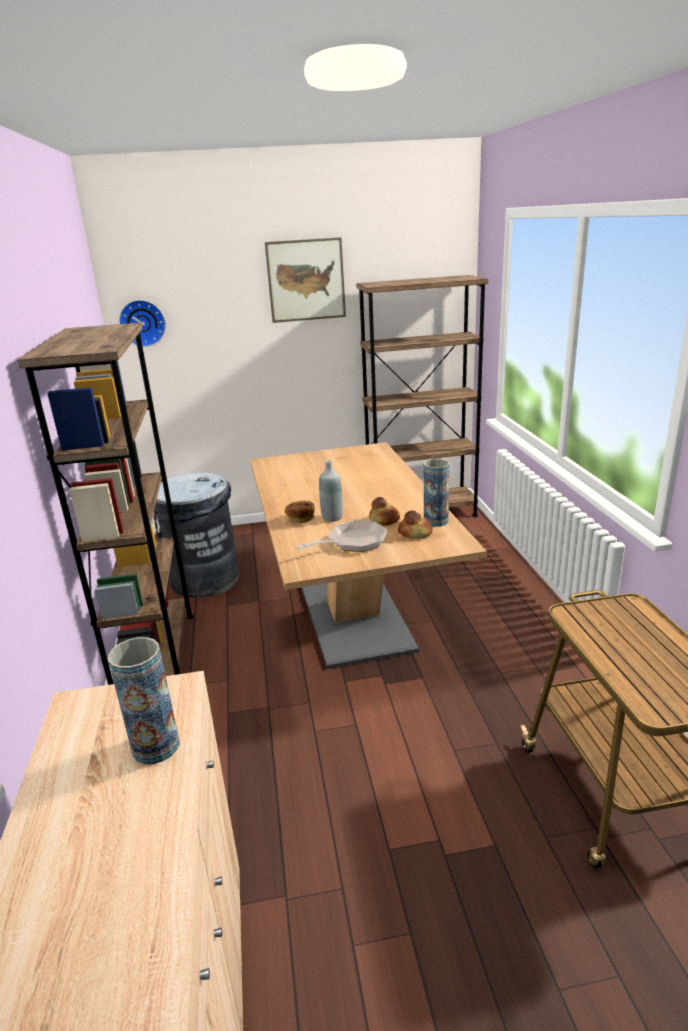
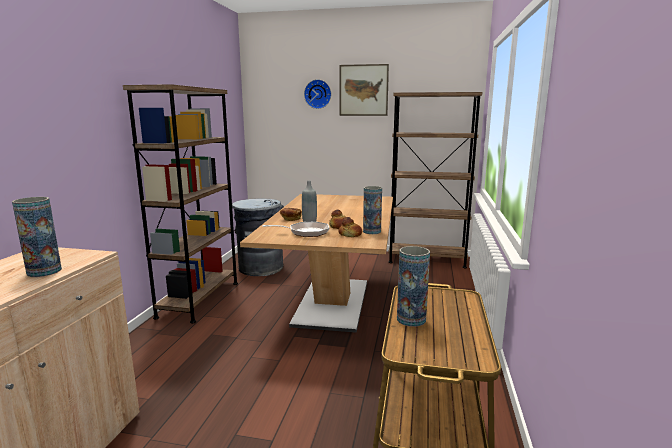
camera: 20 degrees right, 10 degrees down
(142, 323) = (263, 109): wall clock -> wall clock (318, 94)
(618, 659) = (411, 319): none -> vase

